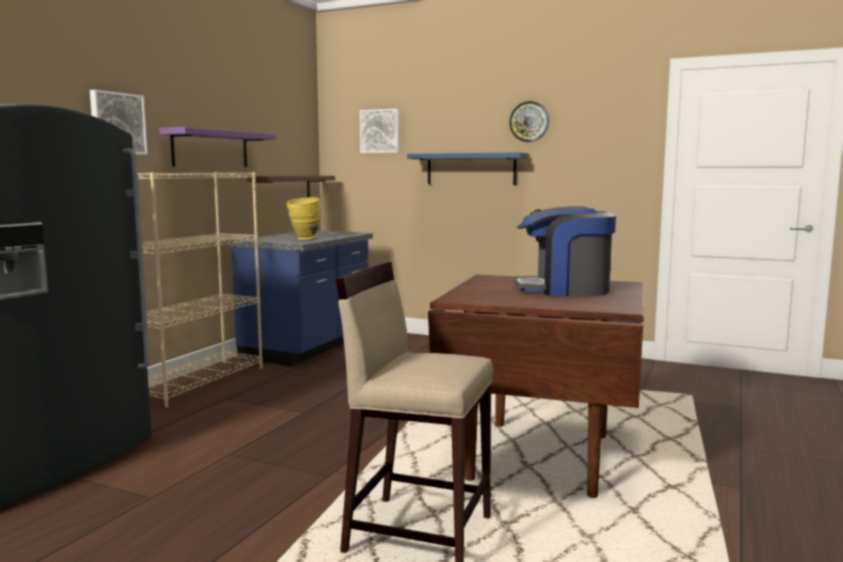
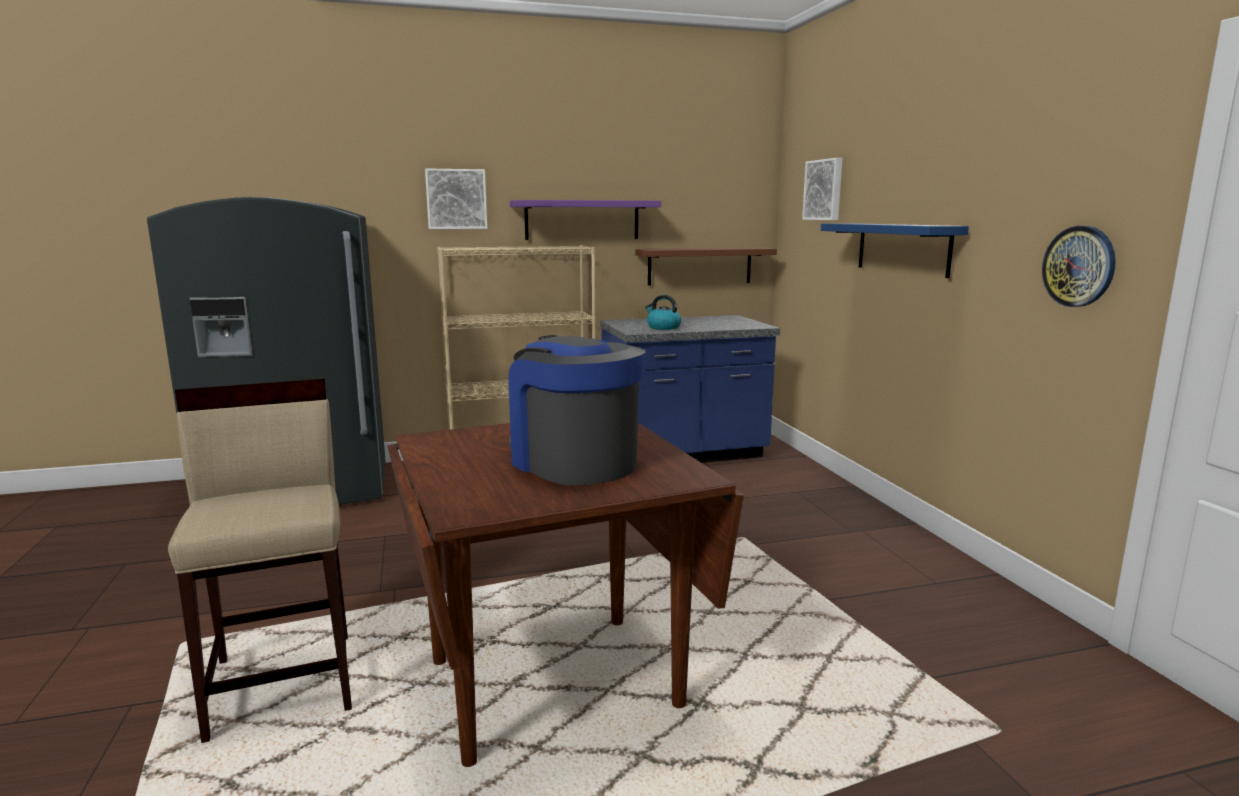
camera: 50 degrees right, 5 degrees up
(304, 239) = (663, 327): yellow vase -> kettle
(529, 121) = (975, 172): wall clock -> wall clock (1079, 266)

